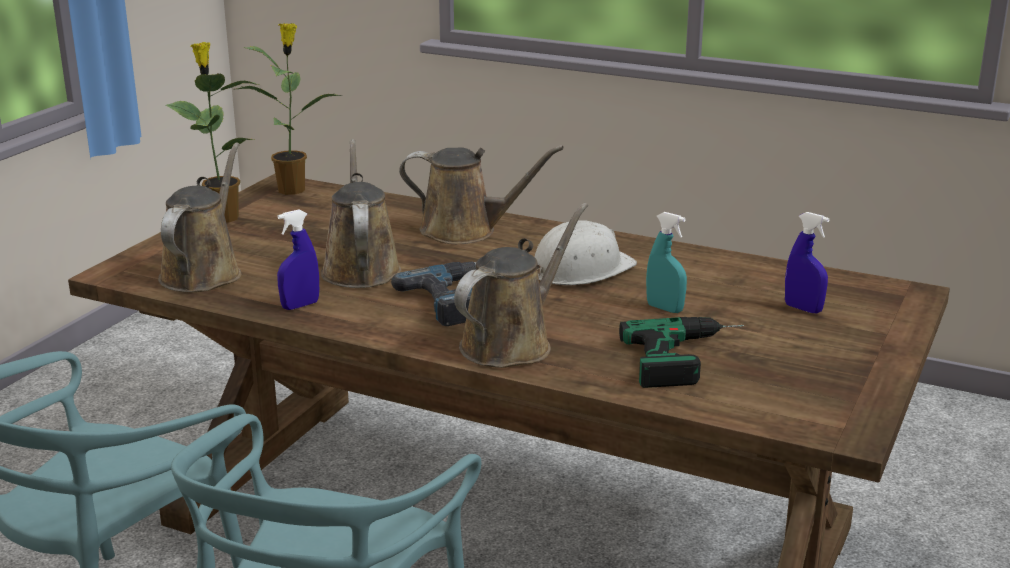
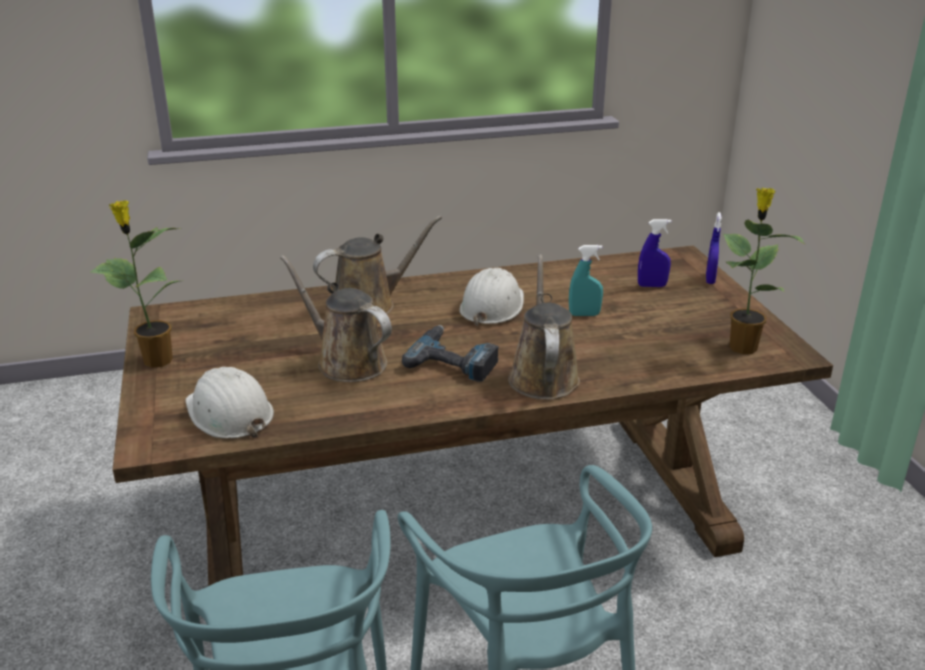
camera: 40 degrees left, 5 degrees up
(204, 272) = (229, 413): brown watering can -> white hard hat
(293, 189) = (173, 316): potted plant -> potted plant (742, 346)
(300, 305) = (355, 408): blue spray bottle -> blue spray bottle (710, 279)
(691, 358) = (652, 342): power drill -> none

